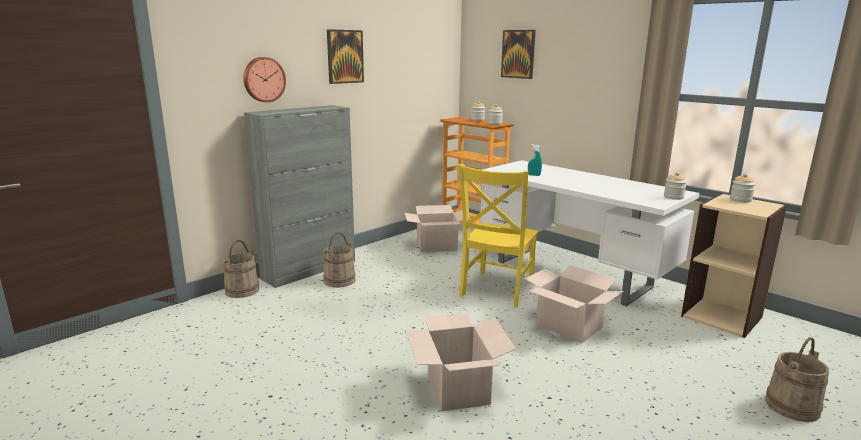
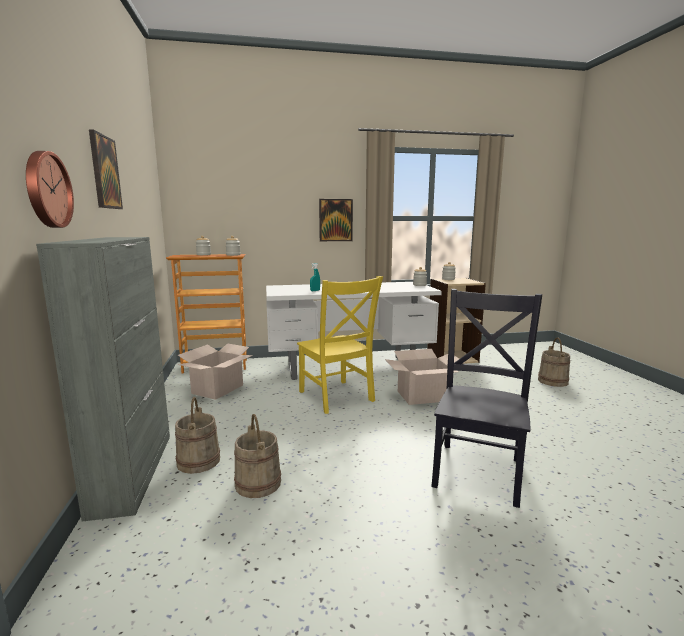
camera: 55 degrees left, 5 degrees down
(242, 290) = (88, 550): beige bucket -> beige bucket (257, 483)
(458, 388) = (479, 469): cardboard box -> black chair
(518, 54) = (238, 188): picture -> picture (335, 220)

